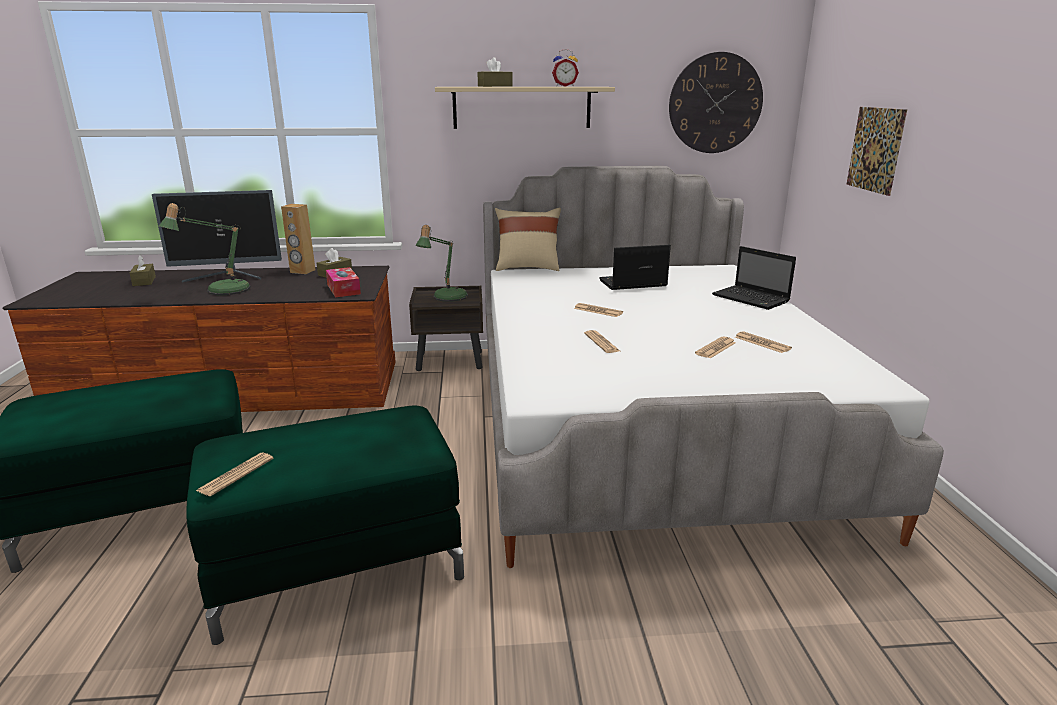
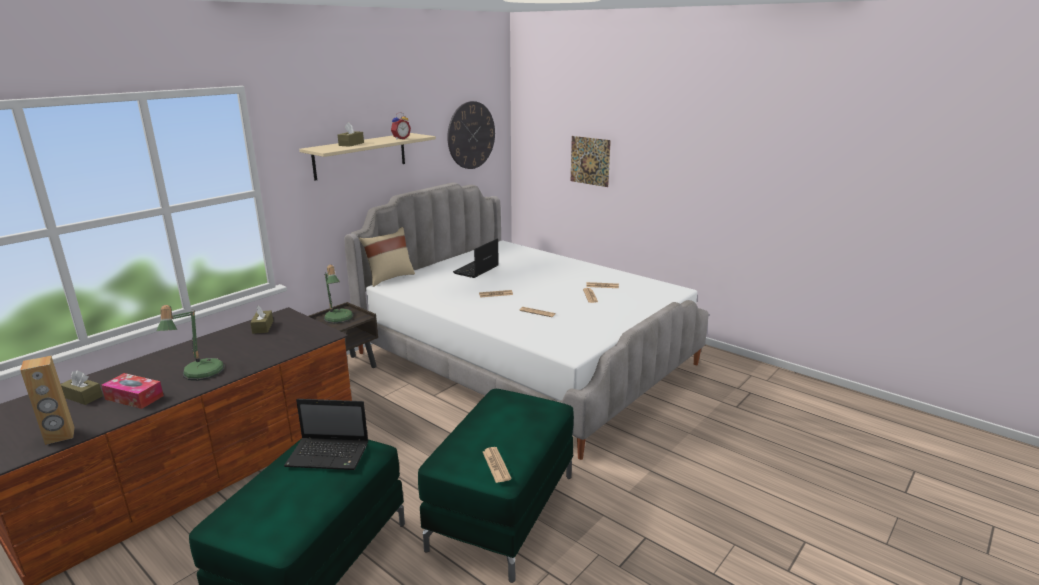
camera: 45 degrees left, 0 degrees up
(228, 276) = (166, 362): monitor -> none
(302, 271) = (227, 335): brown speaker -> brown speaker (60, 436)
(343, 289) = (306, 336): tissue box -> tissue box (134, 397)
(752, 299) = (552, 261): laptop -> laptop (329, 455)

